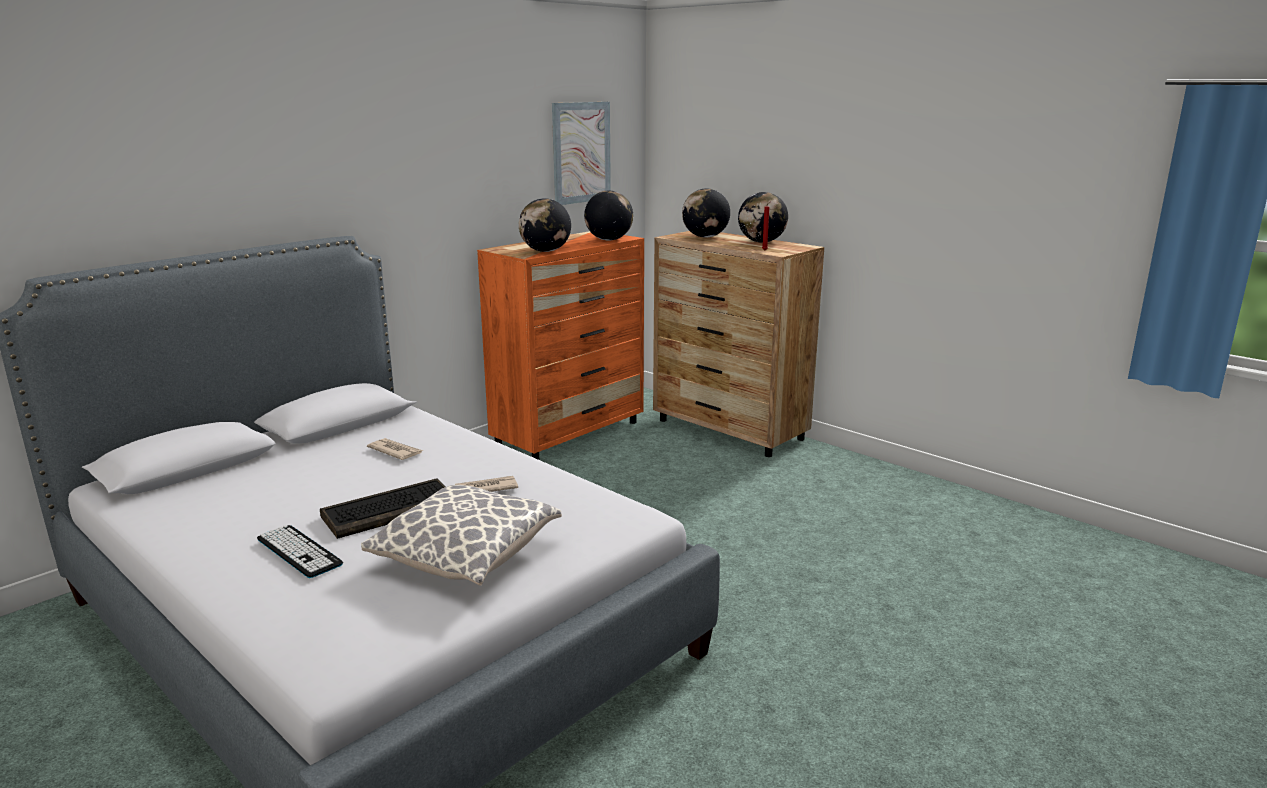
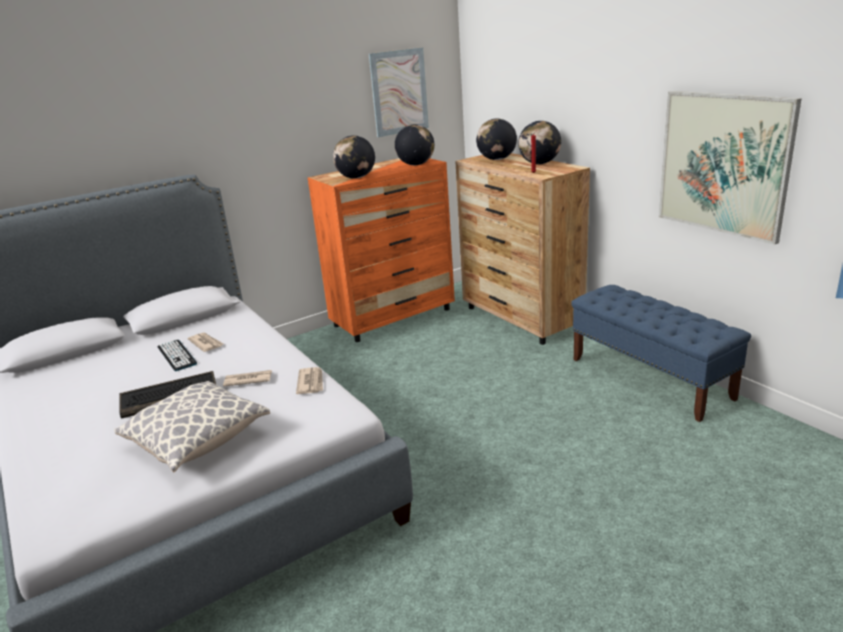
camera: 15 degrees right, 5 degrees up
(299, 551) = (89, 428): keyboard -> keyboard (177, 355)
(572, 487) = (311, 382): none -> newspaper
(908, 487) = (650, 378): none -> blue bench
(993, 240) = (723, 164): none -> picture

